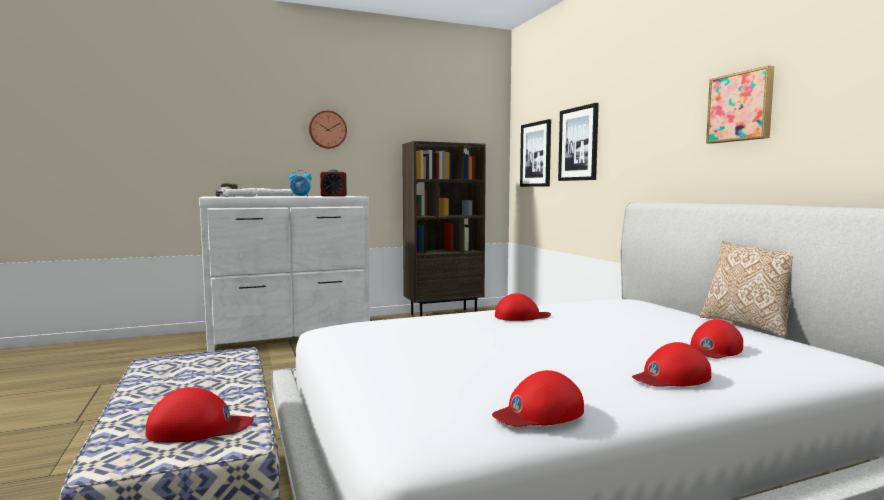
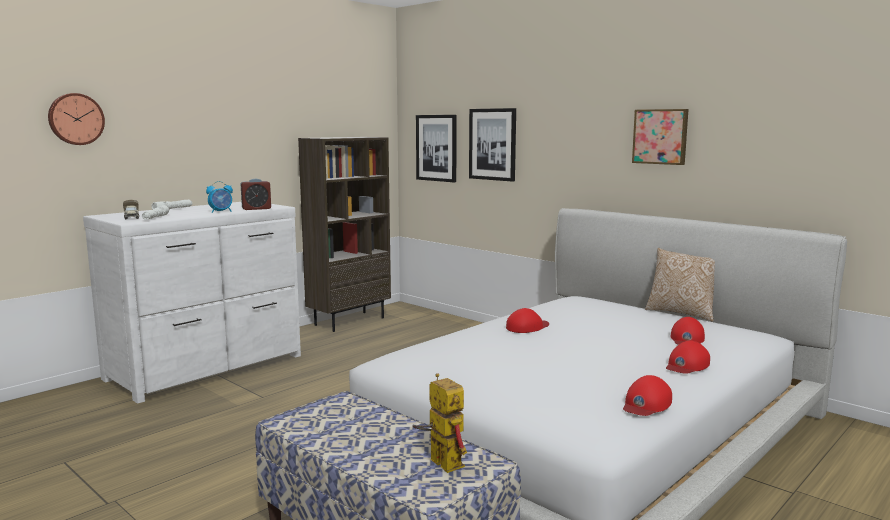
camera: 25 degrees left, 5 degrees up
(199, 428) = (439, 461): red cap -> toy robot
(327, 129) = (219, 125): wall clock -> wall clock (75, 119)

